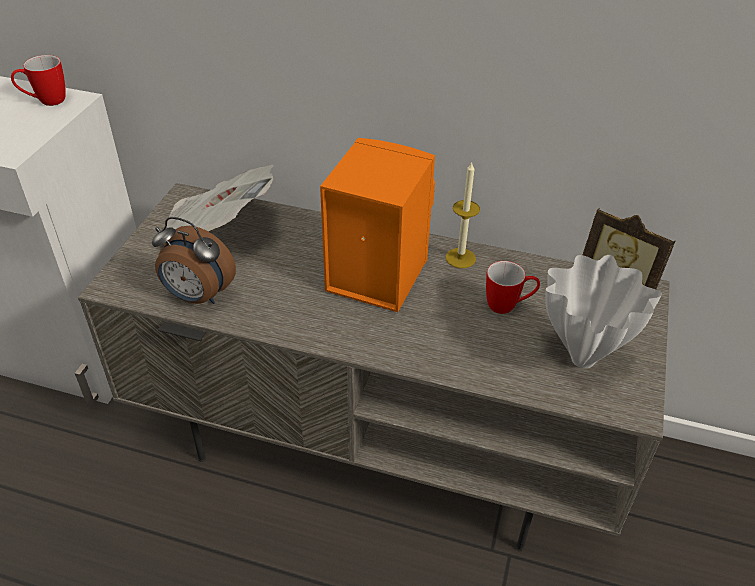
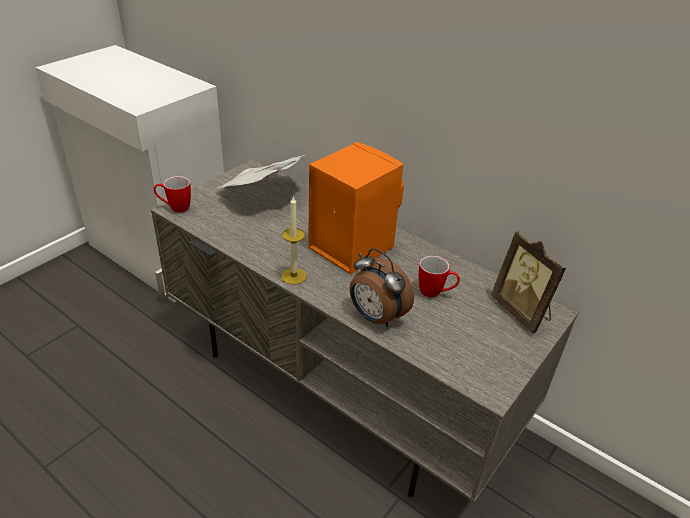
camera: 20 degrees right, 5 degrees down
(45, 101) = (179, 83): mug -> mug (175, 208)
(197, 296) = (223, 228): alarm clock -> alarm clock (375, 317)
(460, 258) = (419, 252): candle -> candle (293, 276)
(583, 358) = (472, 343): white vase -> none

